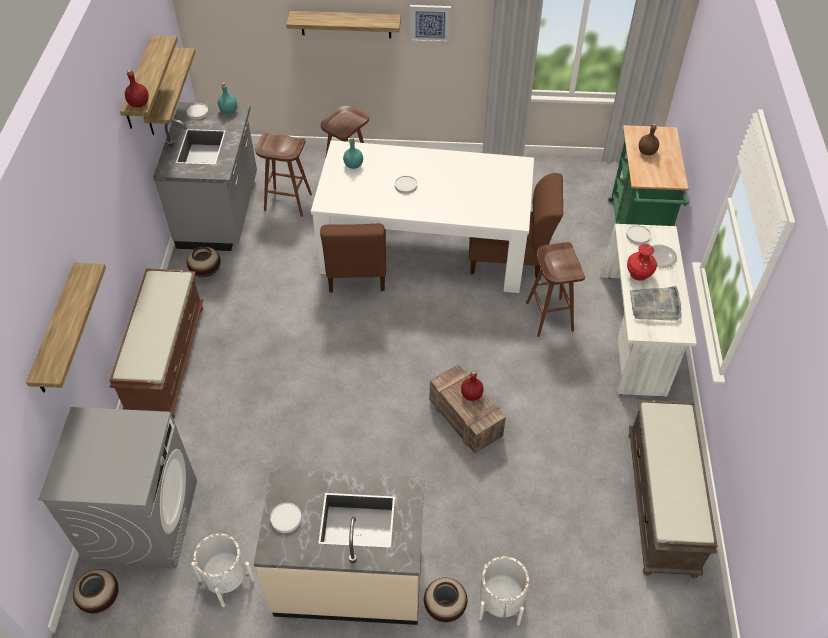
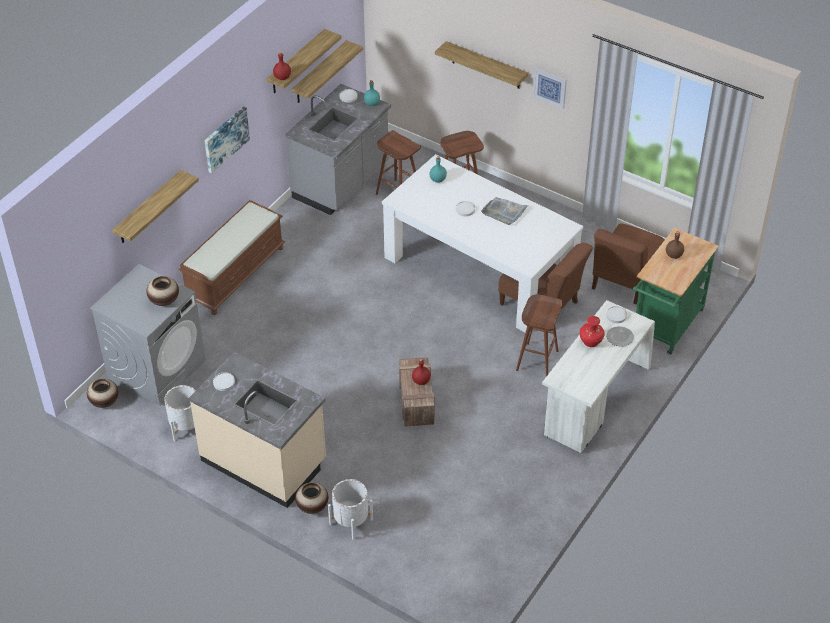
camera: 30 degrees right, 5 degrees down
(104, 203) = (225, 139): none -> picture
(206, 272) = (302, 223): vase -> vase (164, 301)
(356, 268) = (415, 265): brown chair -> brown chair (624, 279)
(655, 305) = (583, 368): grey tray -> grey tray (504, 212)
(662, 503) = (515, 518): brown bench -> none

